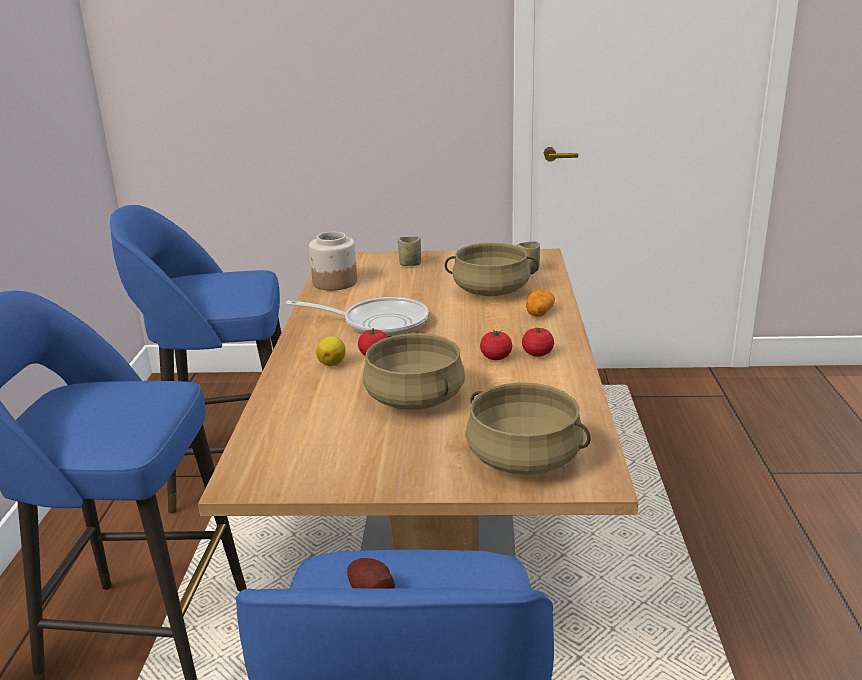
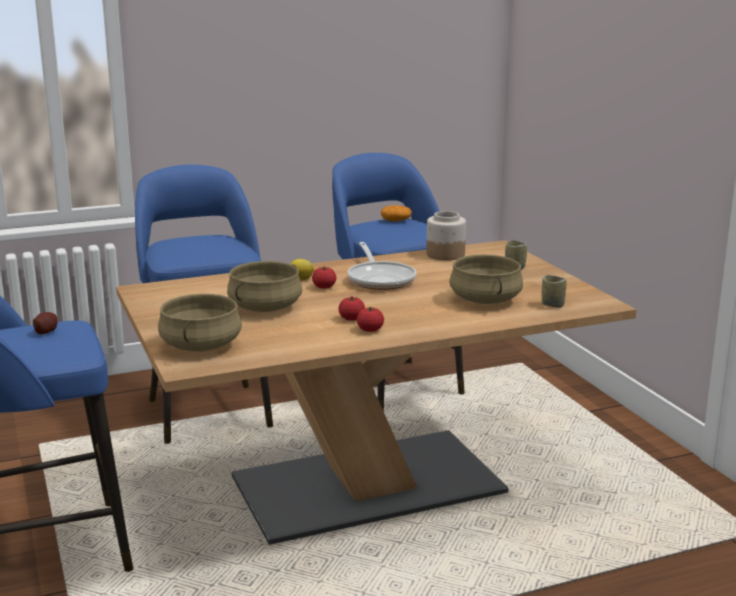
camera: 65 degrees right, 5 degrees down
(539, 313) = (455, 320): potato -> potato (396, 221)

